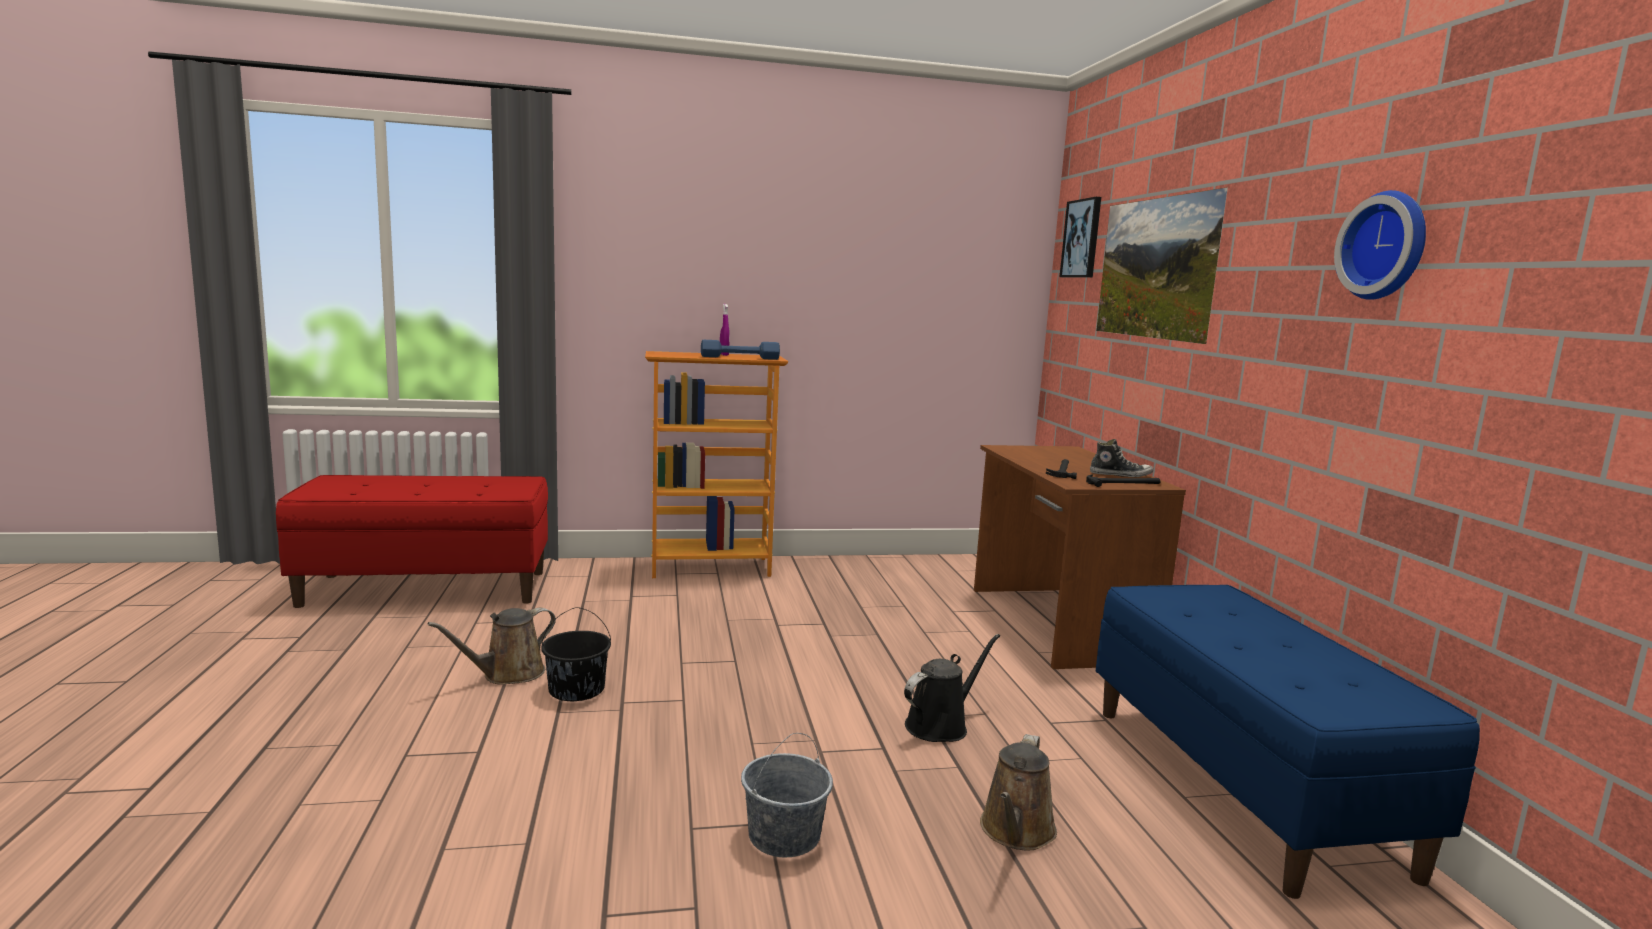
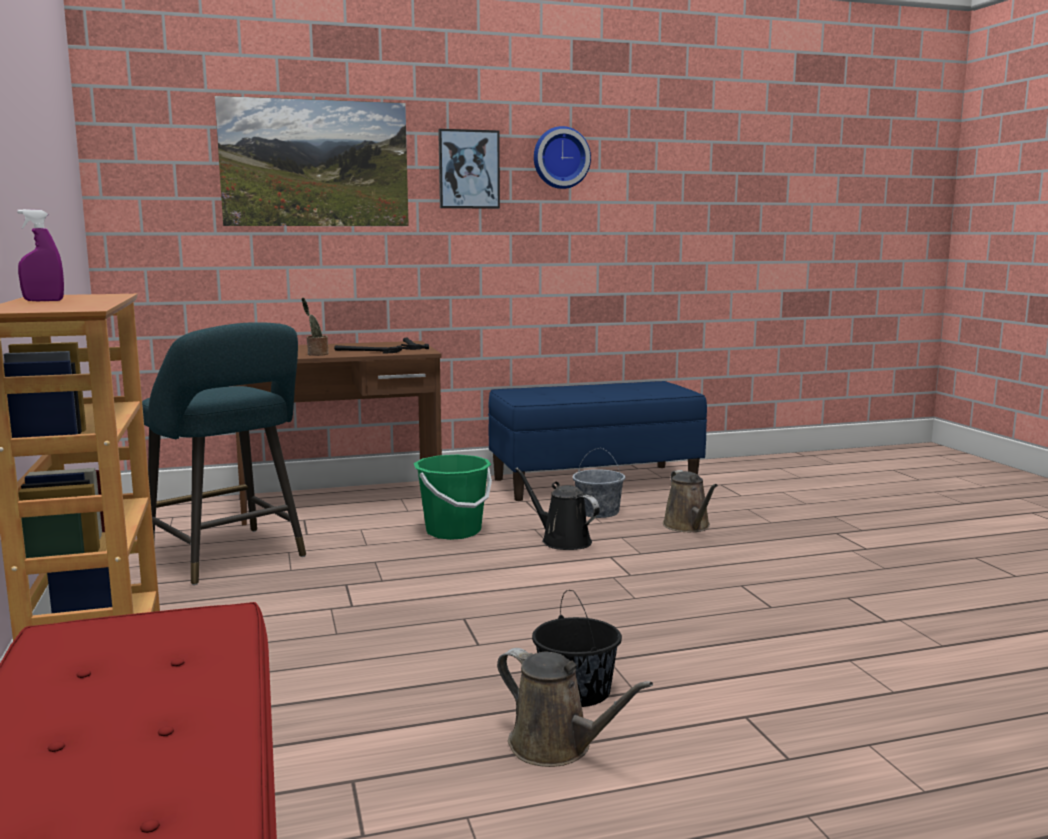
camera: 95 degrees left, 0 degrees up
(740, 358) = (103, 298): blue dumbbell -> none
(785, 835) = (750, 579): grey bucket -> grey bucket (597, 512)
(889, 589) = (230, 558): none -> turquoise stool
(968, 670) = (453, 531): none -> green bucket
(1016, 832) = (688, 526): brown watering can -> brown watering can turned 60 degrees clockwise
(1032, 460) = (316, 354): none -> potted plant
(1082, 238) = (159, 126): picture -> picture (468, 169)
(1120, 475) = (376, 345): shoe -> none

